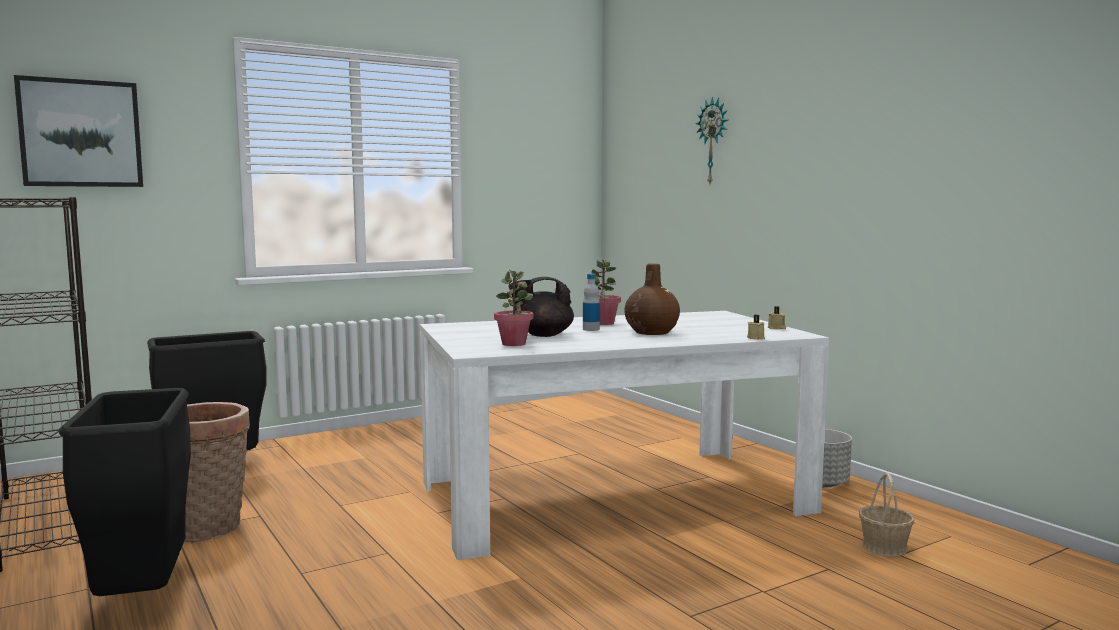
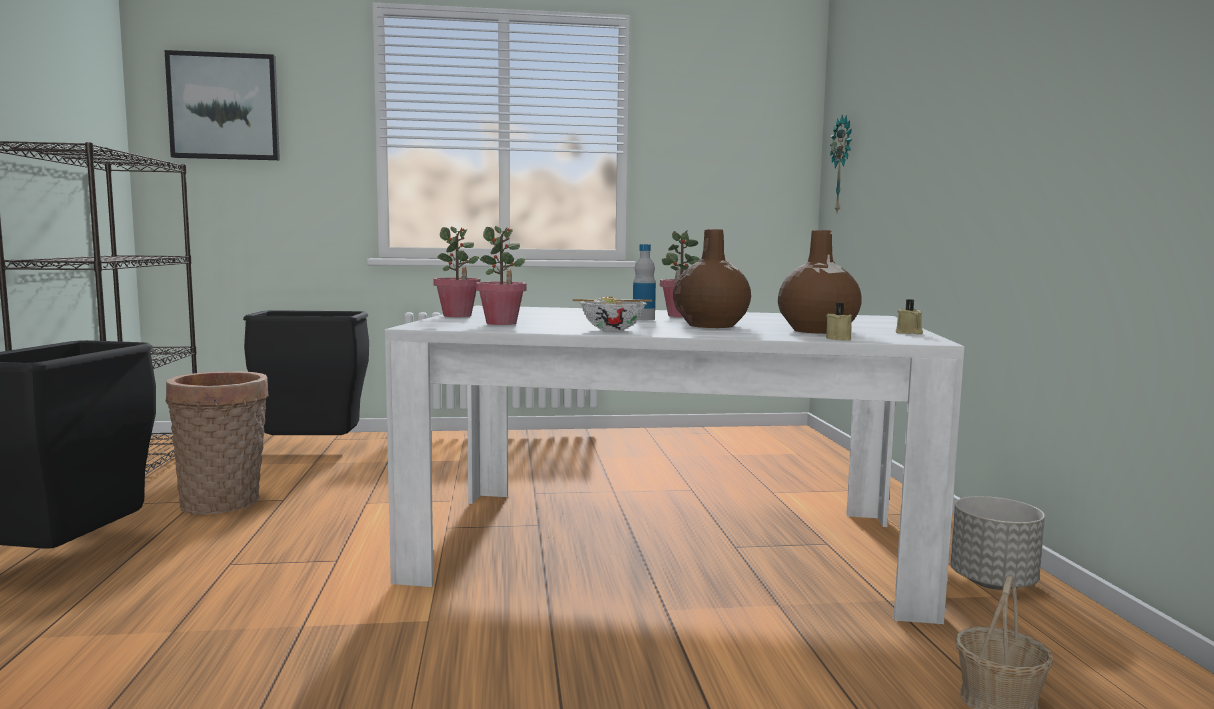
camera: 25 degrees right, 0 degrees up
(453, 338) = (457, 315): none -> potted plant
(542, 335) = (566, 319): black teapot -> none
(605, 342) = (612, 329): none -> bowl
(713, 141) = (925, 86): wall clock -> wall clock (843, 164)
(725, 331) = (817, 331): none -> brown vase

